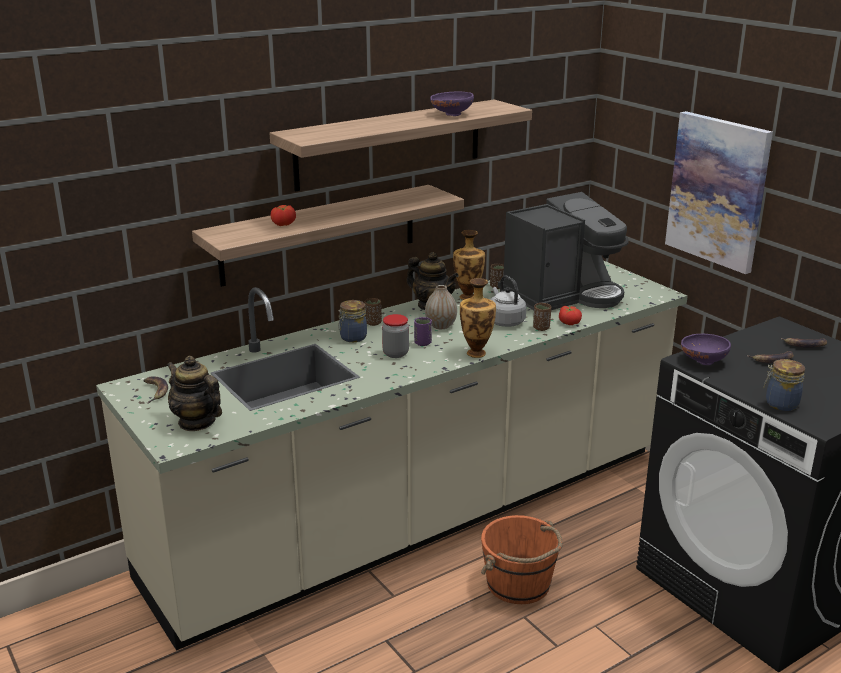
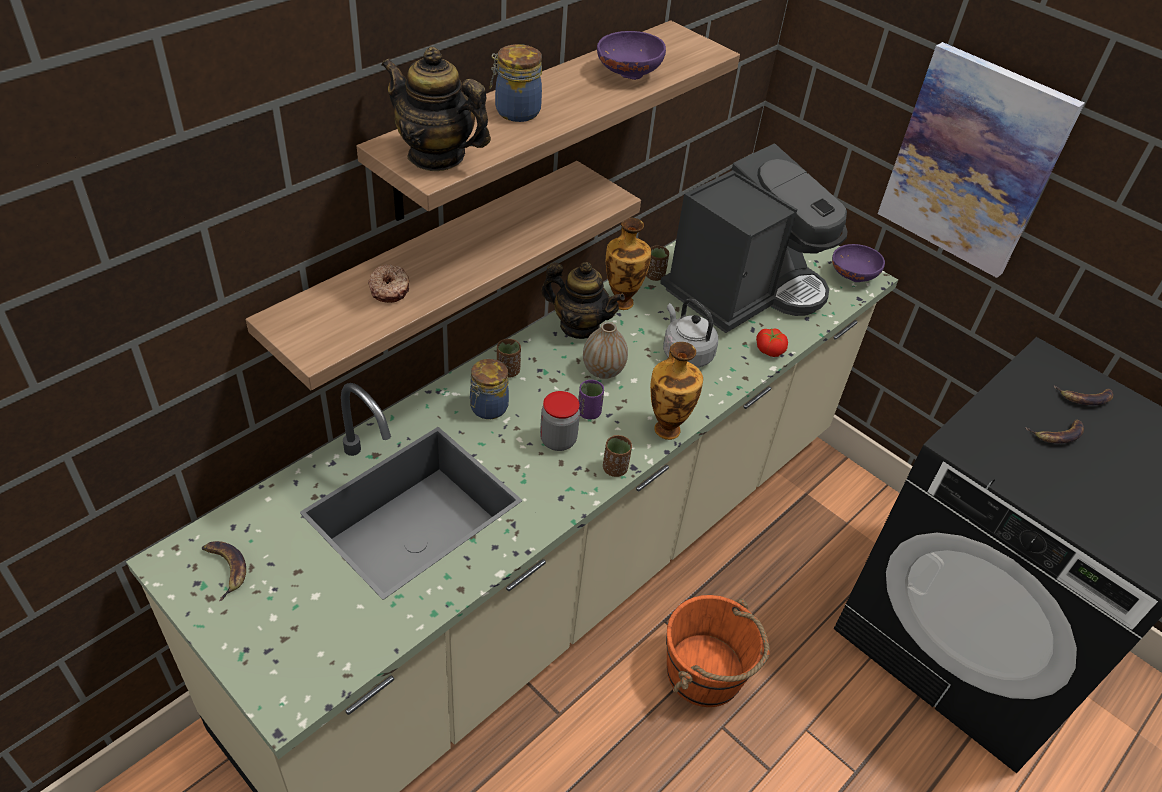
camera: 15 degrees left, 20 degrees up
(197, 422) = (309, 639): teapot -> teapot (436, 156)
(283, 224) = (390, 289): tomato -> donut
(541, 328) = (737, 365): brown cup -> brown cup (615, 469)
(702, 360) = (976, 444): purple bowl -> purple bowl (852, 275)
(780, 404) = (1095, 531): jar -> jar (515, 111)

